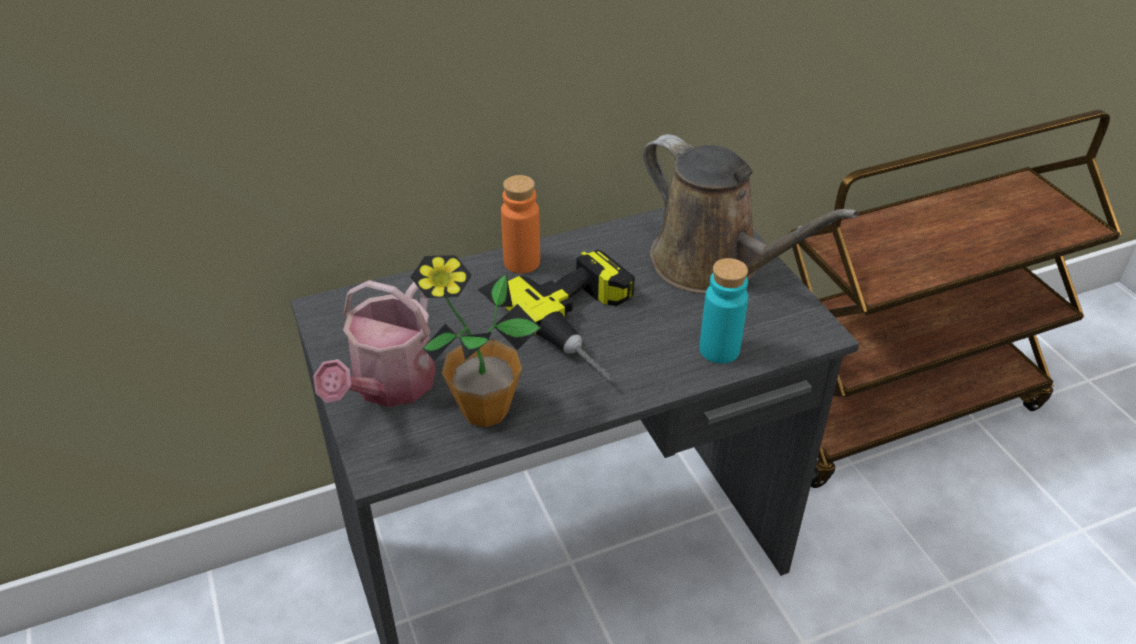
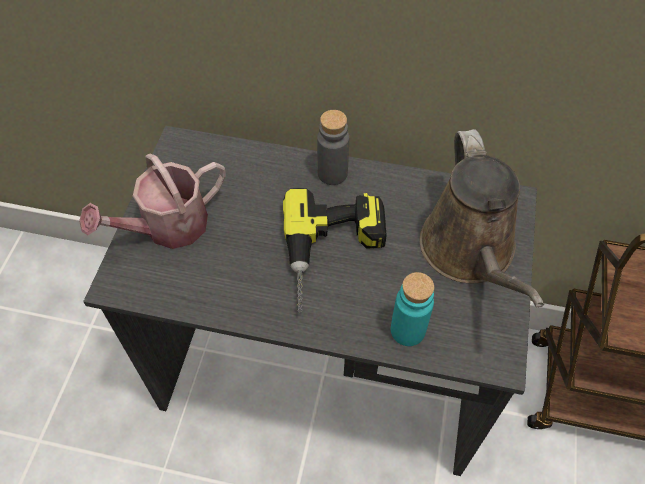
camera: 35 degrees right, 15 degrees up
(484, 410) = (208, 282): potted plant -> none
(521, 262) = (332, 173): orange bottle -> grey bottle

